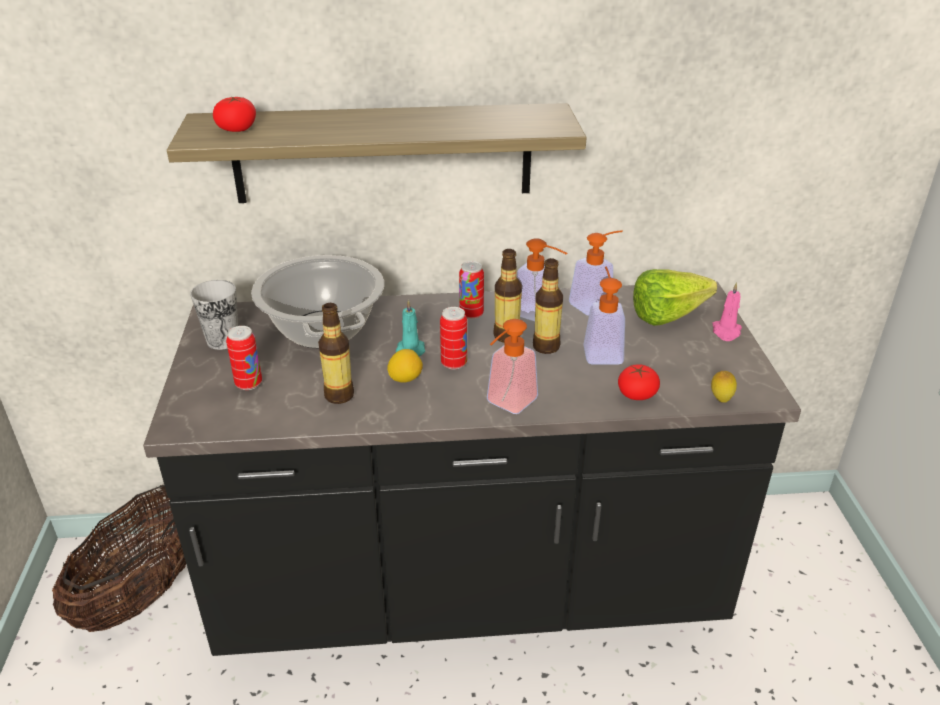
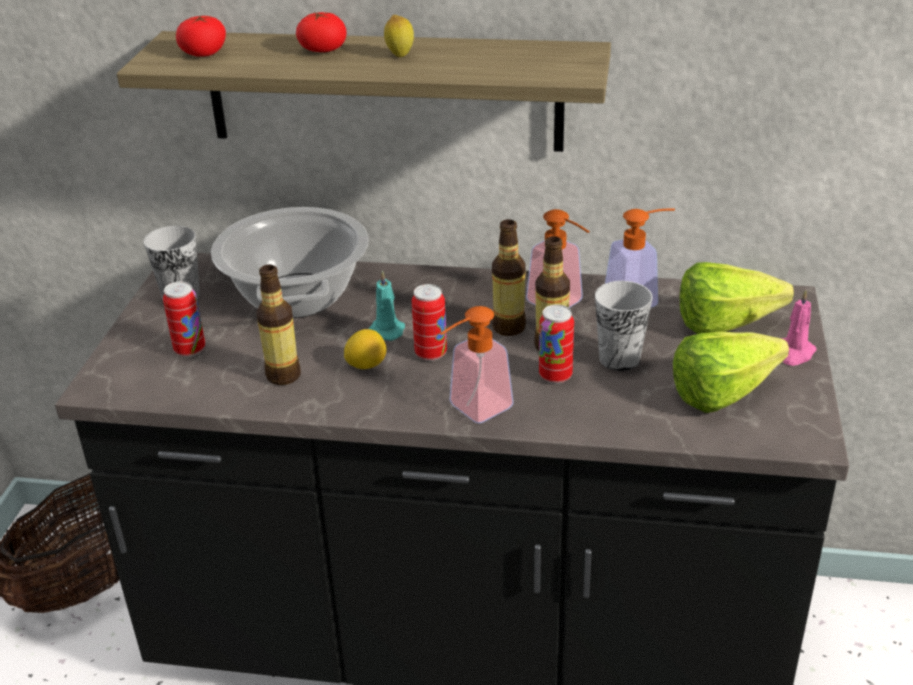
camera: 15 degrees right, 0 degrees up
(471, 314) = (477, 296): can -> can (555, 376)
(602, 350) = (619, 359): soap dispenser -> cup
(636, 394) = (639, 418): tomato -> tomato (323, 49)
(696, 367) = (732, 393): none -> lettuce
(720, 399) = (745, 438): lemon -> lemon (400, 55)

